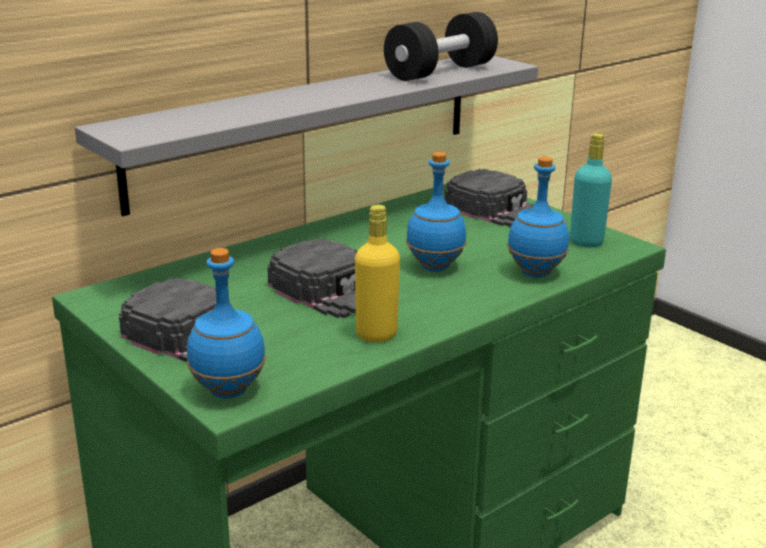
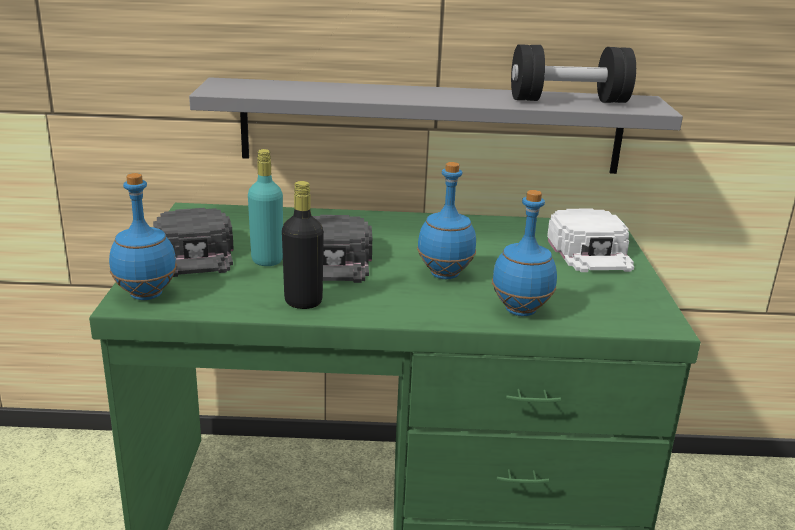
camera: 40 degrees right, 0 degrees up
(376, 334) = (303, 302): yellow bottle -> black bottle
(495, 209) = (590, 251): black cap -> white cap
(586, 242) = (623, 305): turquoise bottle -> turquoise bottle (267, 260)

